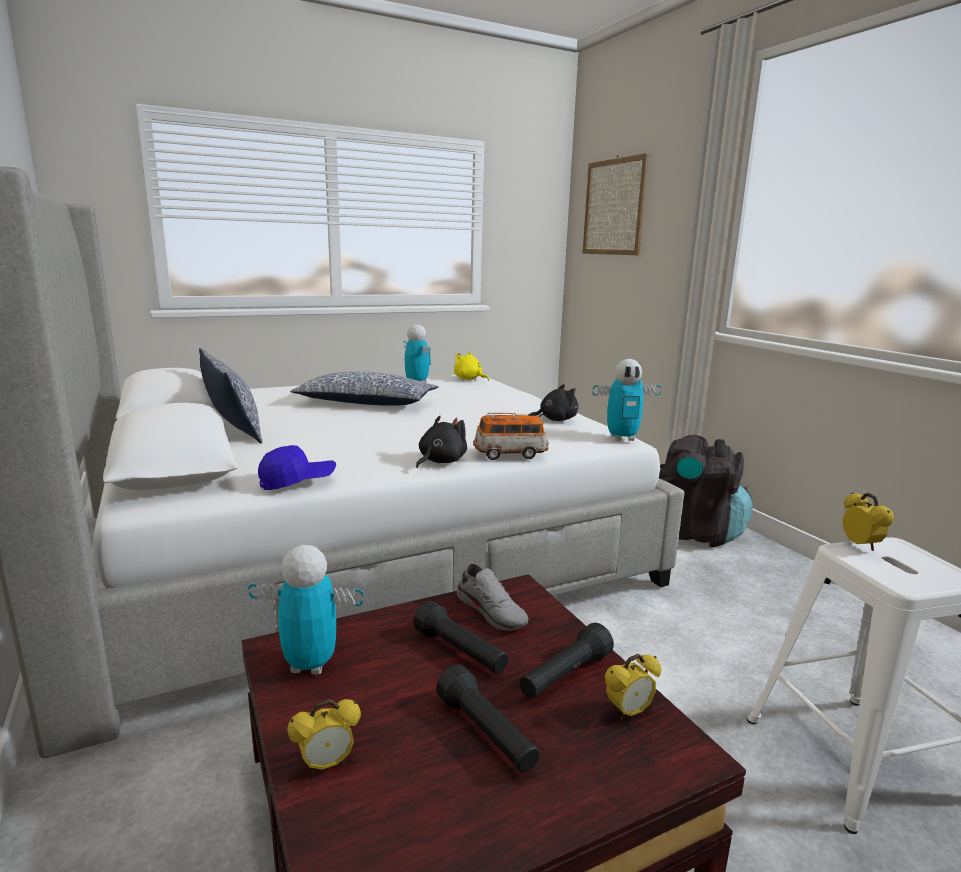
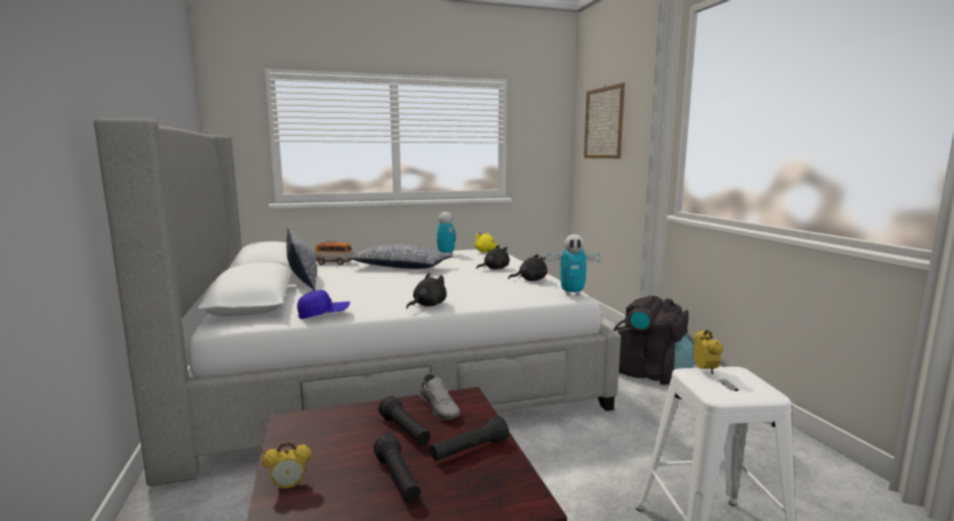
camera: 10 degrees right, 5 degrees down
(310, 665) = (304, 431): toy robot -> none
(496, 403) = (494, 269): none -> black plush toy
(510, 454) = (480, 302): toy car -> toy car (334, 263)
(628, 712) = (502, 476): alarm clock -> none

